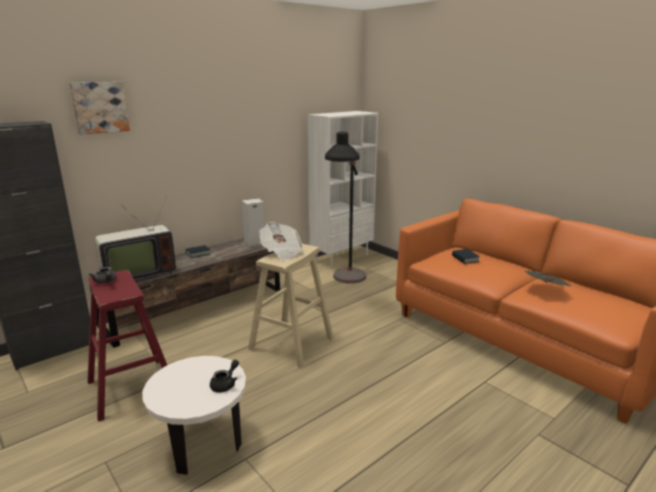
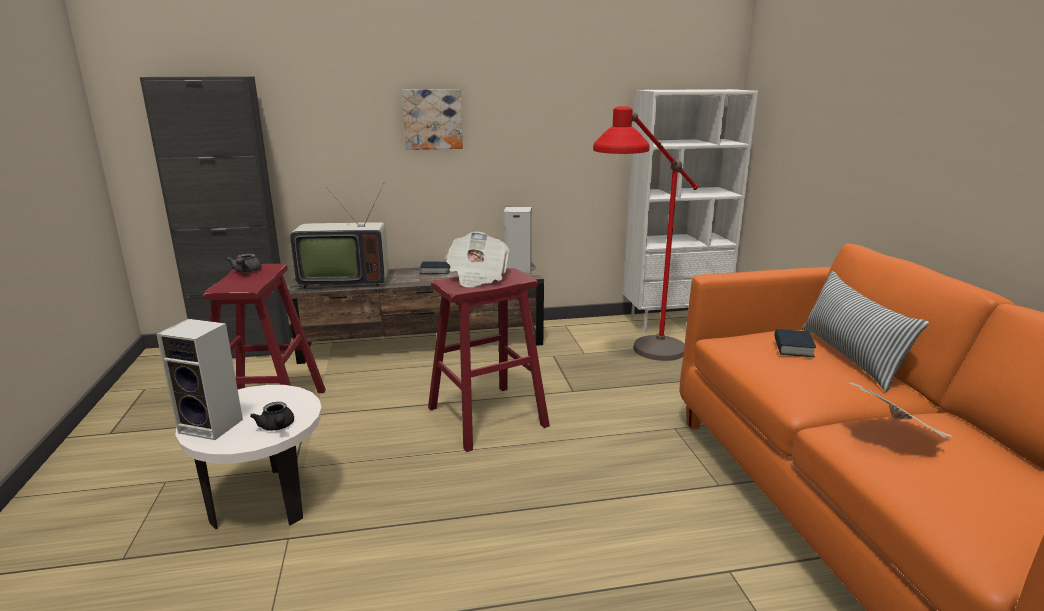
camera: 30 degrees right, 0 degrees up
(100, 107) = (324, 64): picture -> picture (432, 119)
(178, 398) = (213, 426): none -> speaker
(225, 384) = (277, 427): black teapot -> black teapot turned 90 degrees clockwise
(291, 344) = (487, 417): beige stool -> red stool
(346, 286) = (640, 361): black floor lamp -> red floor lamp
(490, 258) = (850, 357): none -> pillow

